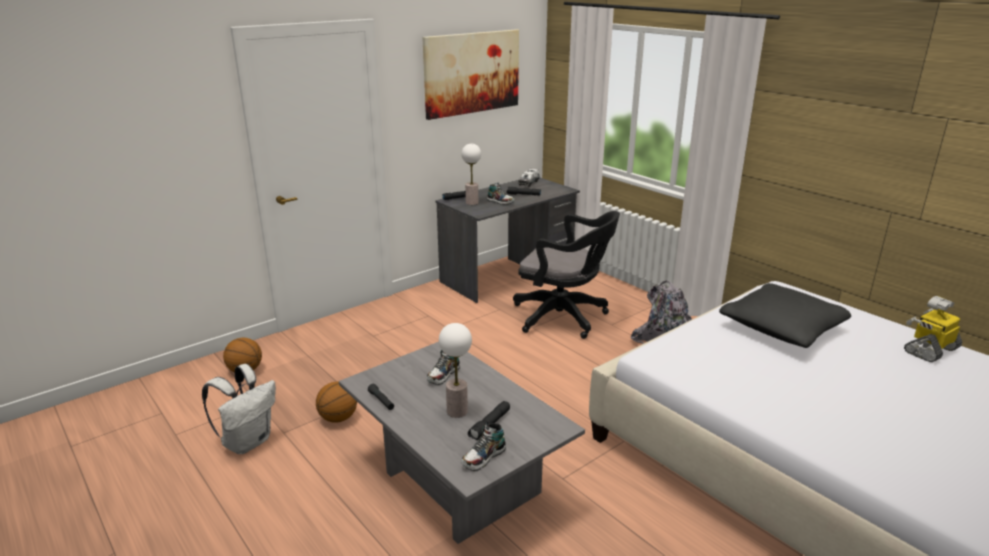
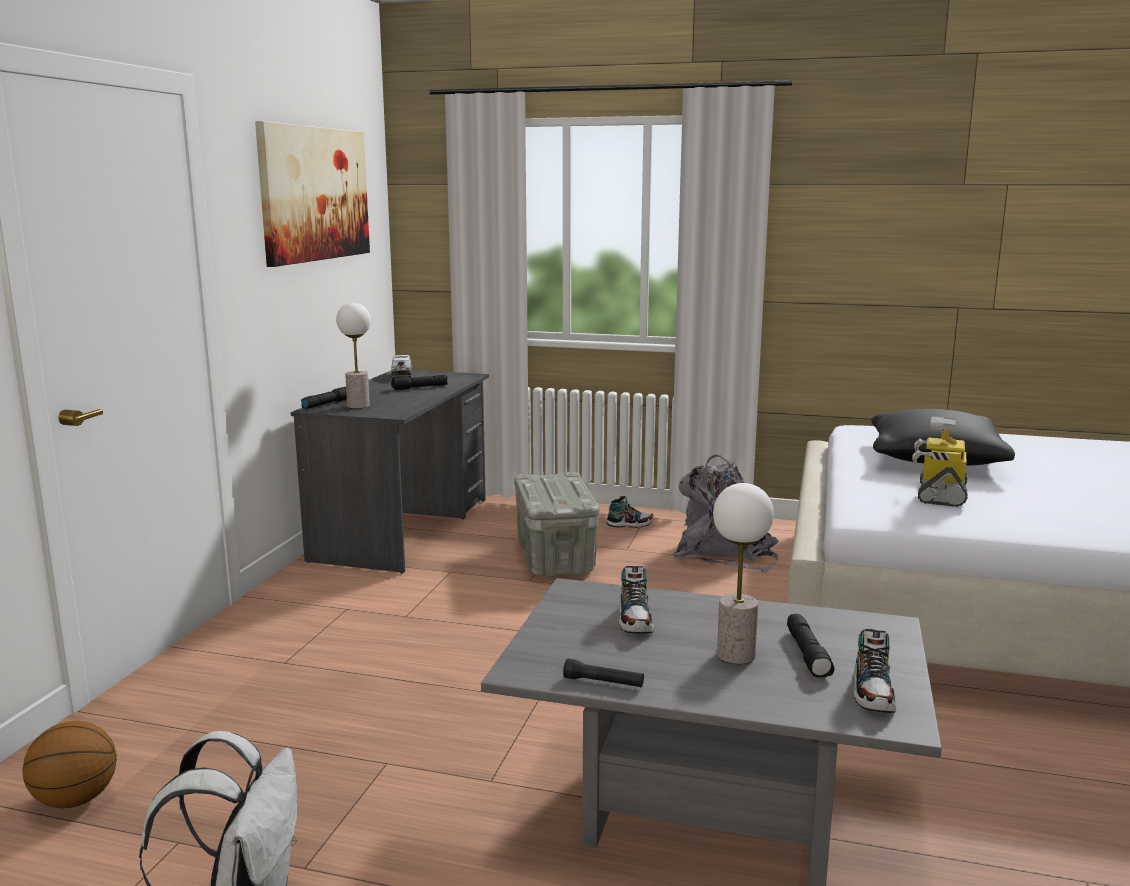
camera: 35 degrees left, 10 degrees down
(338, 418) = (384, 801): basketball -> none
(500, 202) = (401, 399): shoe -> shoe (629, 524)
(564, 317) = (555, 557): black office chair -> grey storage box
(930, 350) = (1077, 446): toy robot -> toy robot (940, 494)

